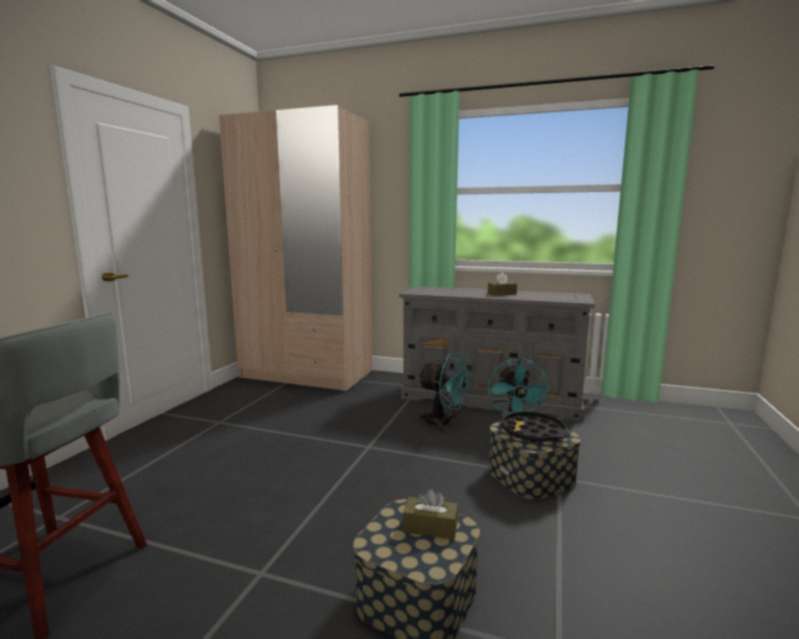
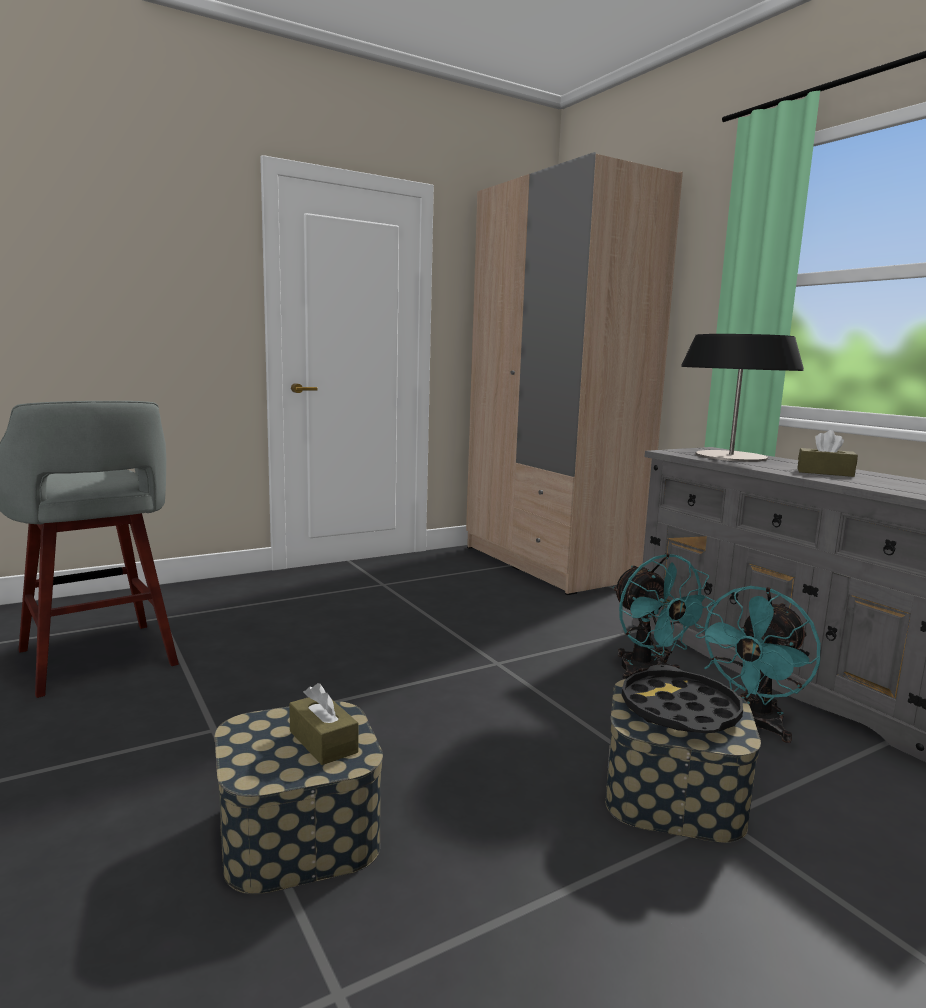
camera: 40 degrees right, 0 degrees up
(444, 291) = (731, 456): none -> table lamp

